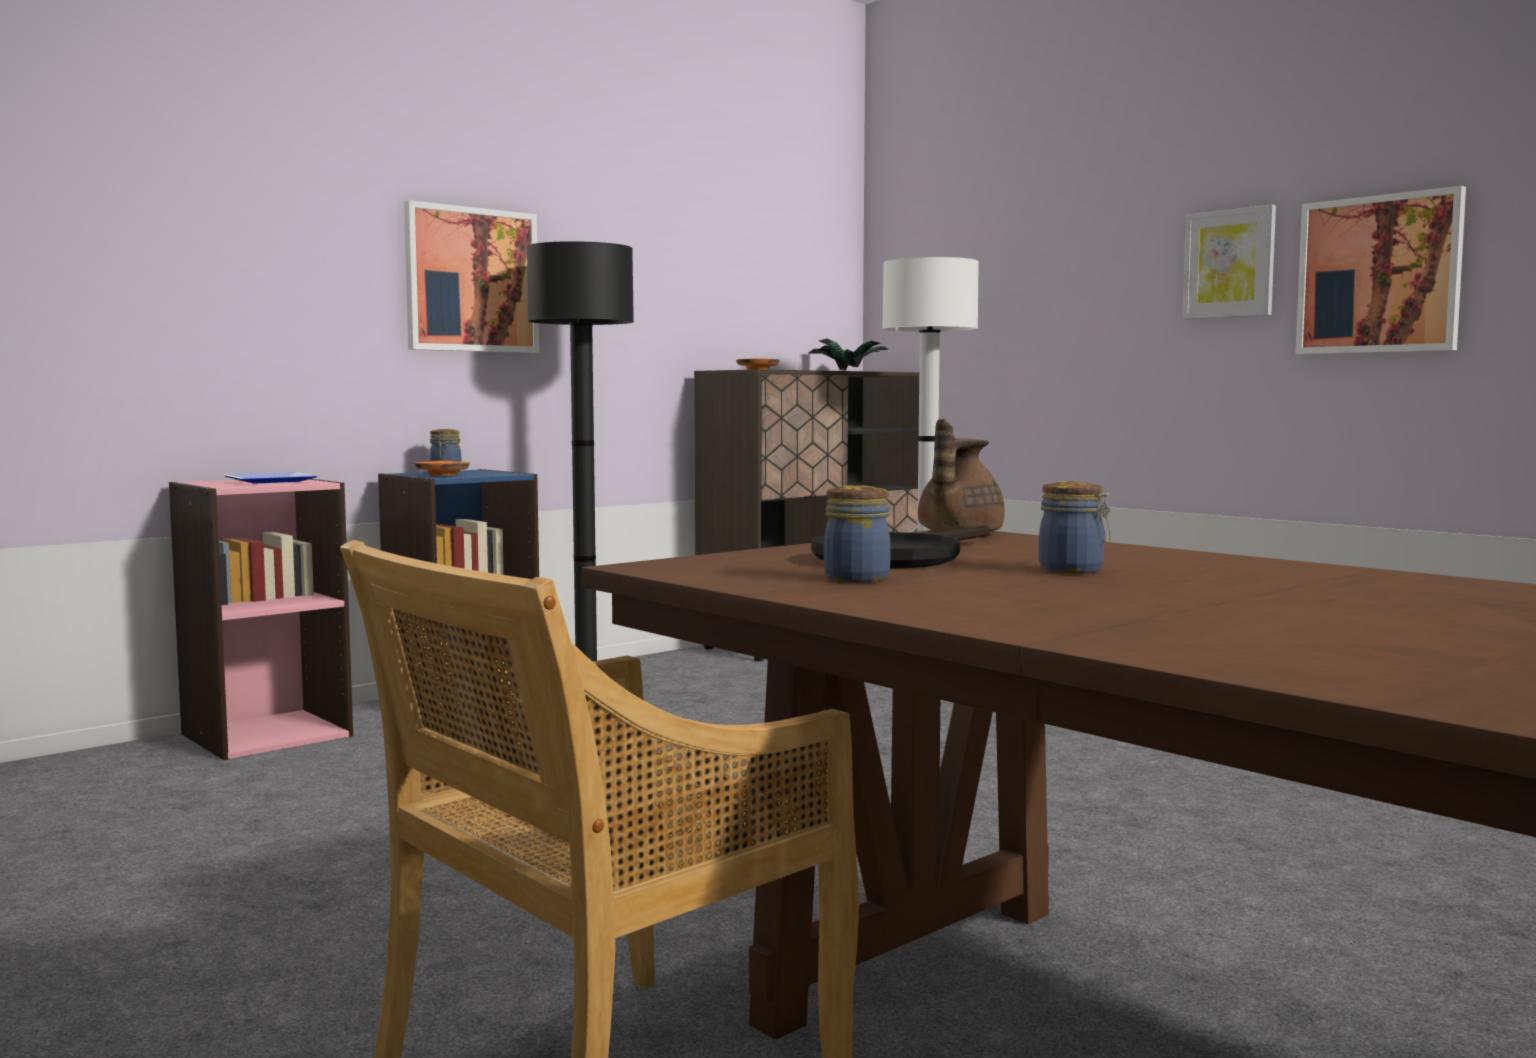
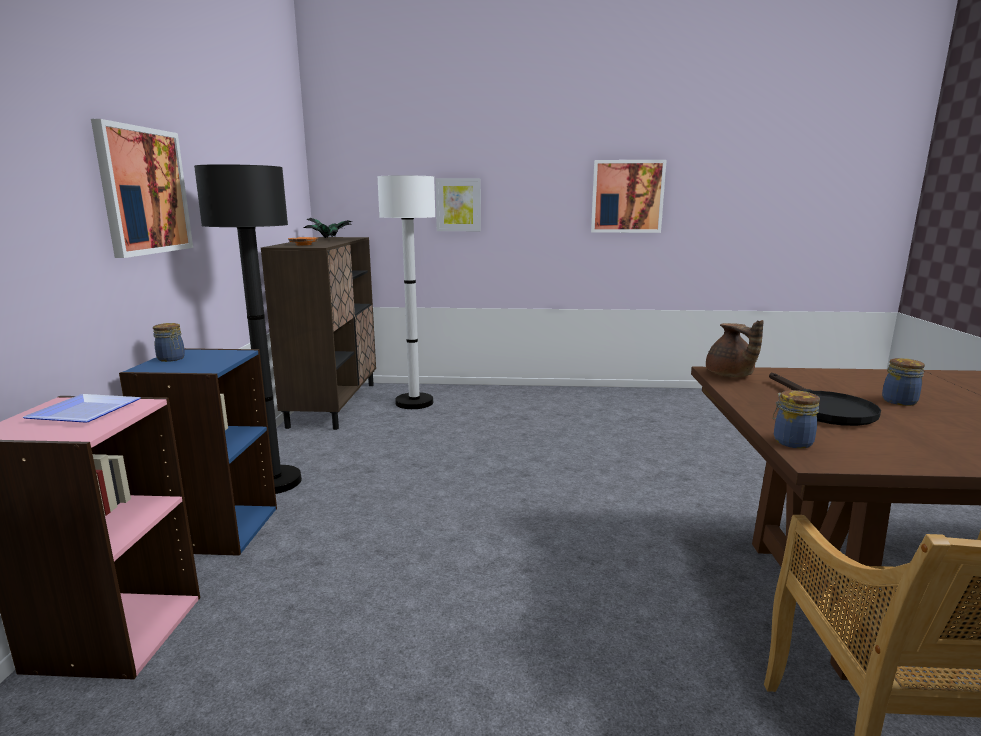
camera: 45 degrees left, 10 degrees up
(442, 475) = (198, 366): orange plate -> none
(857, 578) = (906, 437): jar -> jar (791, 441)
(1229, 264) = (555, 186): picture -> picture (458, 205)

